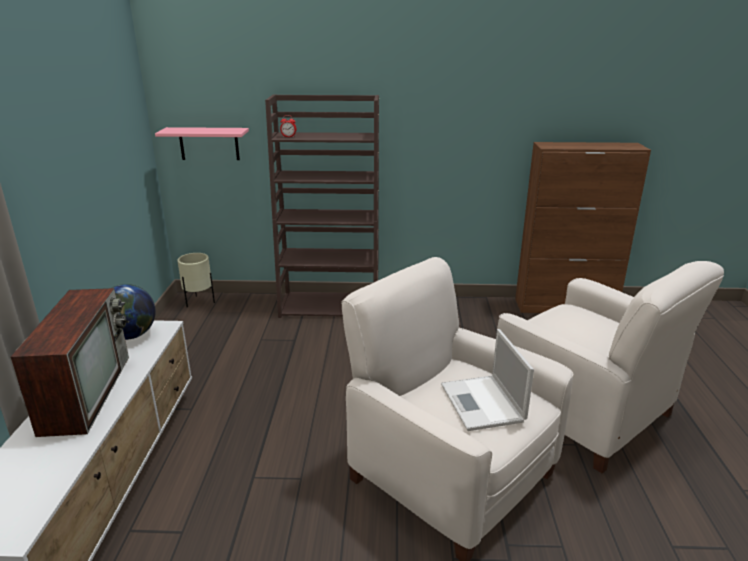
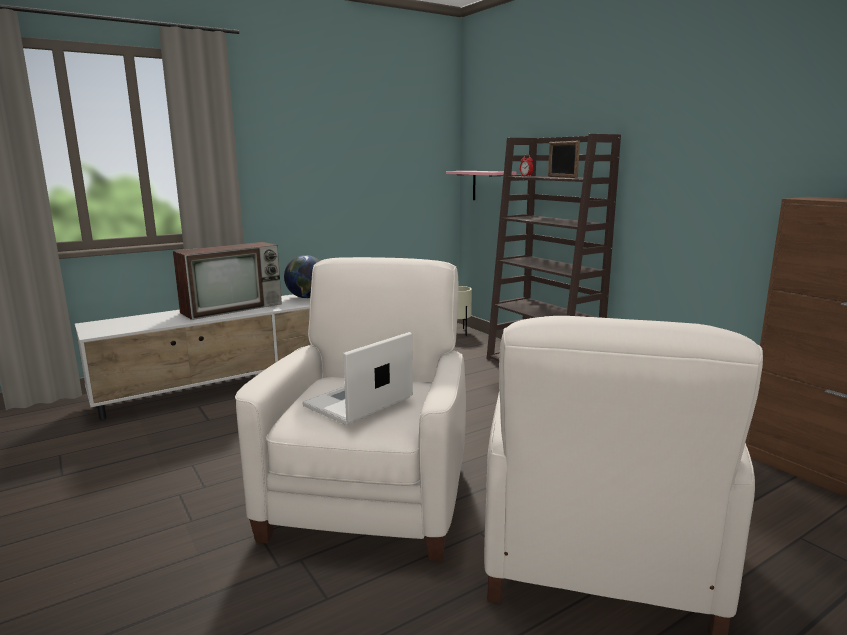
camera: 55 degrees right, 10 degrees down
(331, 136) = (562, 177): none -> picture frame

